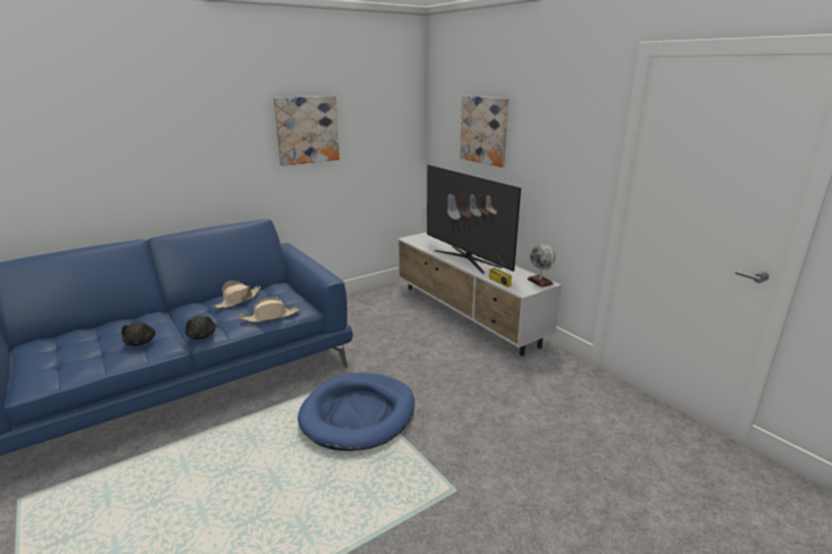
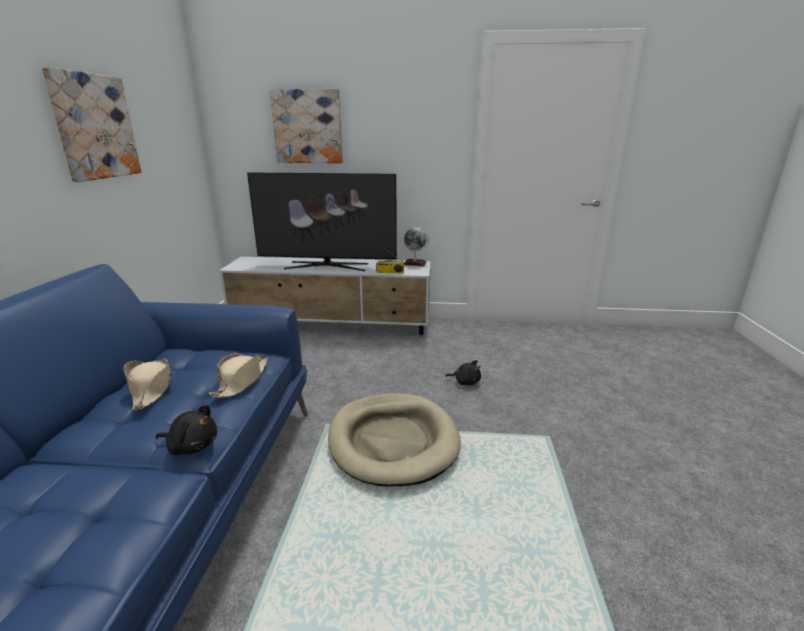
camera: 50 degrees left, 0 degrees up
(141, 342) = (95, 513): black plush toy -> black plush toy (465, 382)
(358, 414) = (393, 441): blue dog bed -> beige dog bed

